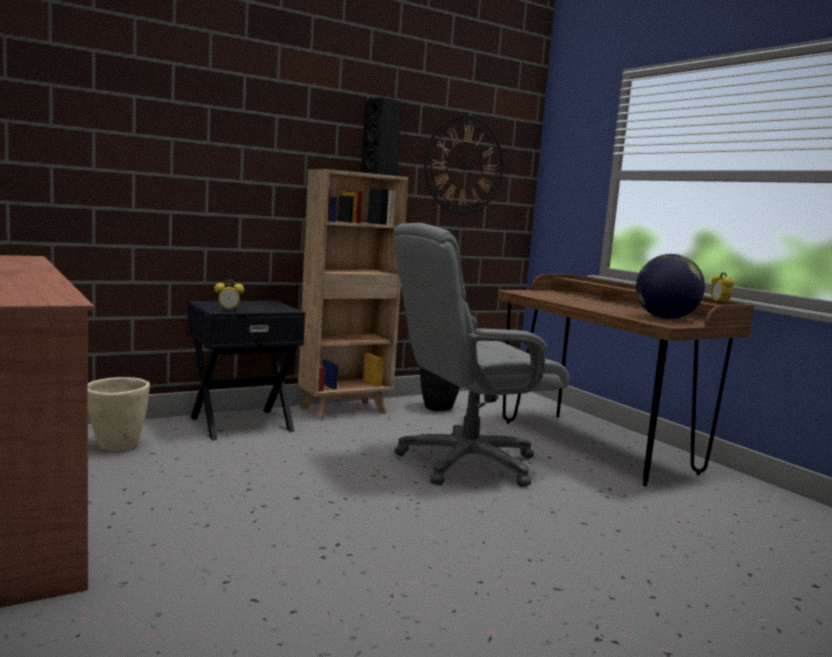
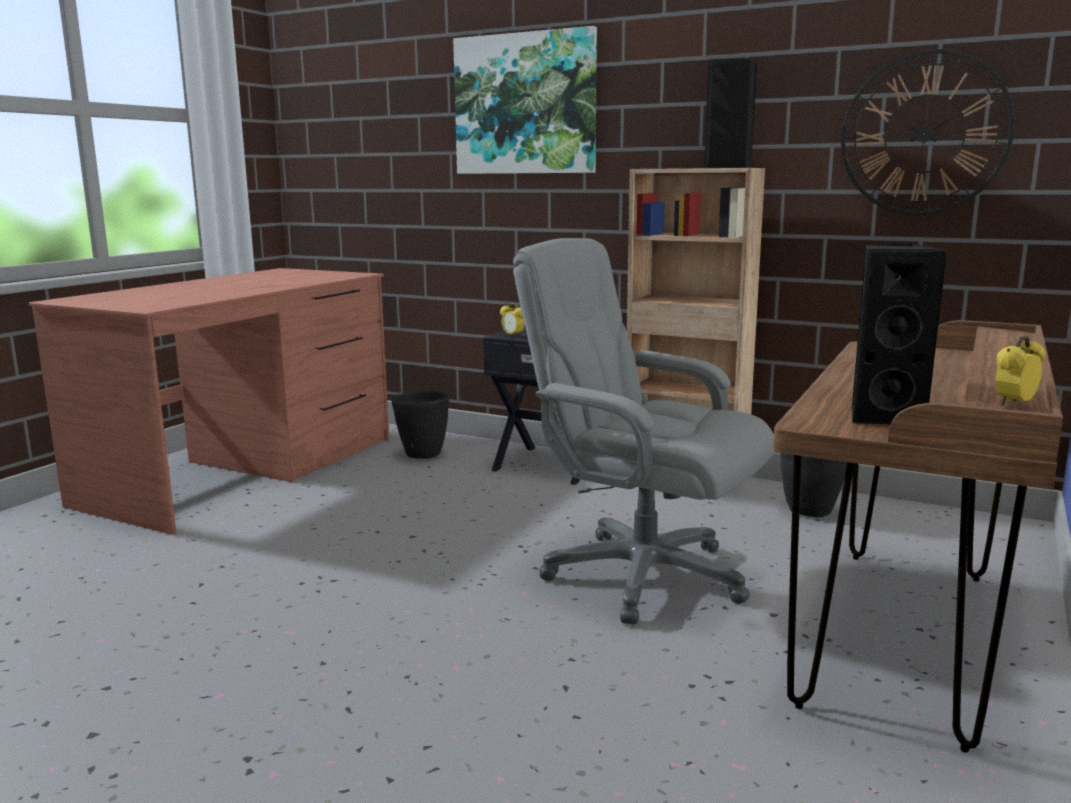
camera: 60 degrees right, 5 degrees up
(117, 446) = (422, 455): beige planter -> black planter
(187, 97) = (525, 104): none -> picture
(665, 318) = (883, 416): globe -> black speaker

